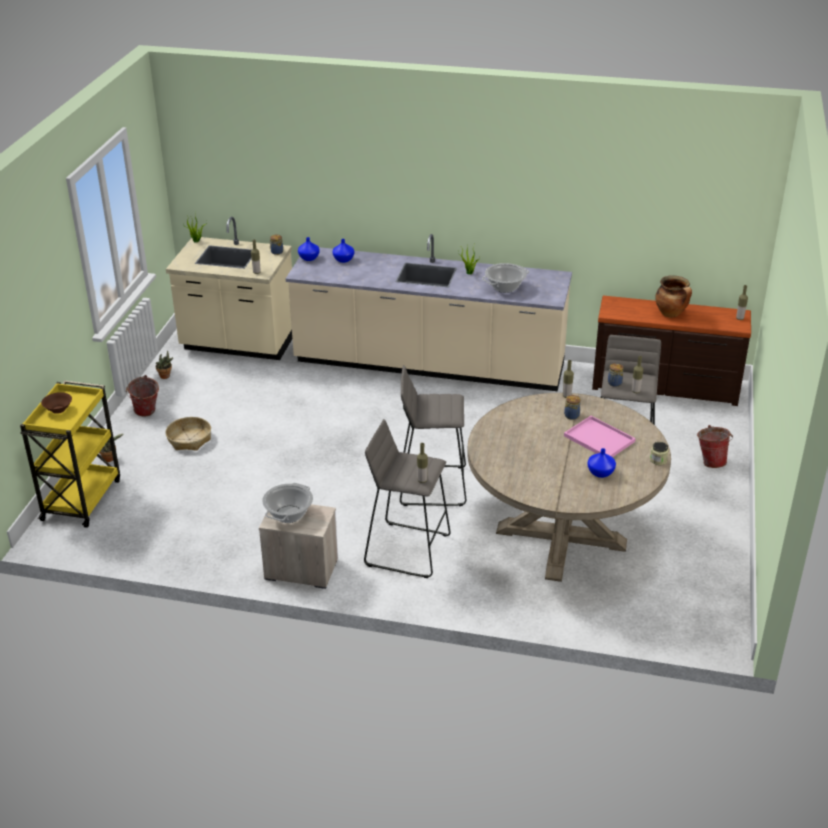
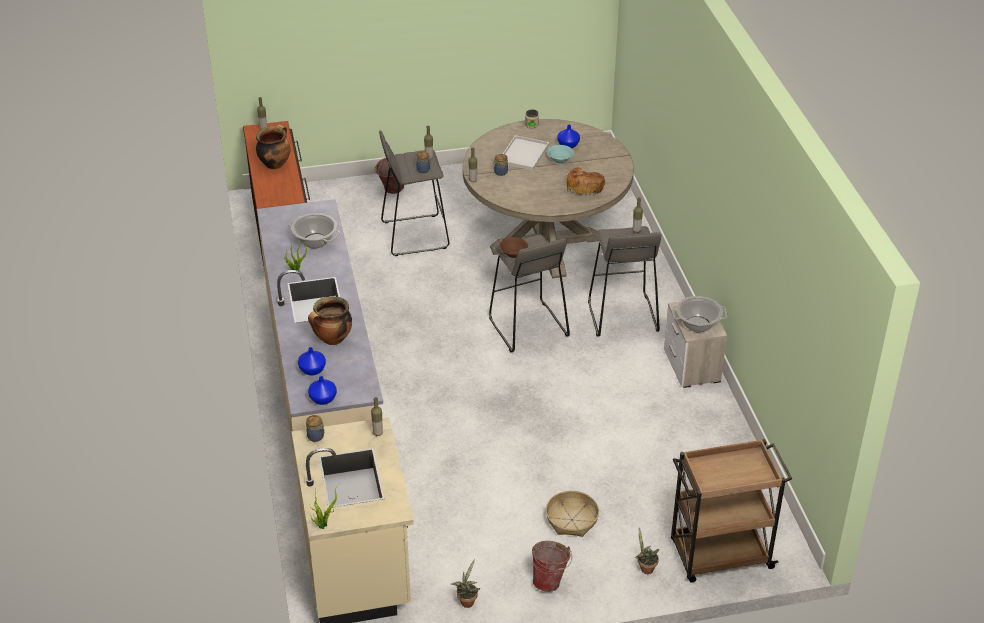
camera: 115 degrees left, 5 degrees up
(58, 410) = (732, 477): brown bowl -> brown bowl (514, 254)
(82, 498) = (719, 555): yellow cart -> brown cart
(370, 272) = (332, 340): none -> cooking pot
(512, 460) = (584, 186): none -> bread
(573, 458) = (559, 160): none -> turquoise bowl
(600, 439) = (523, 153): pink tray -> white tray

